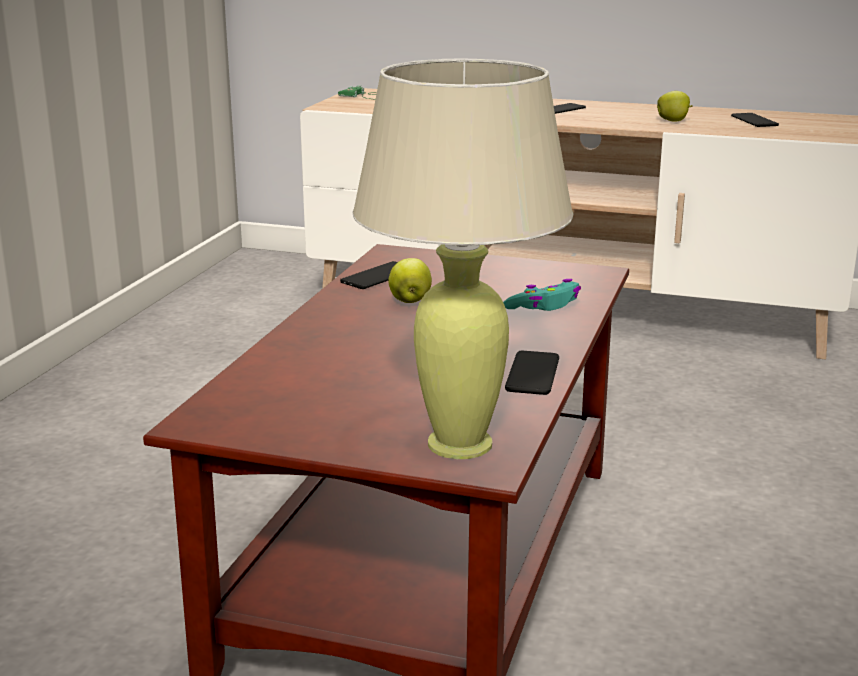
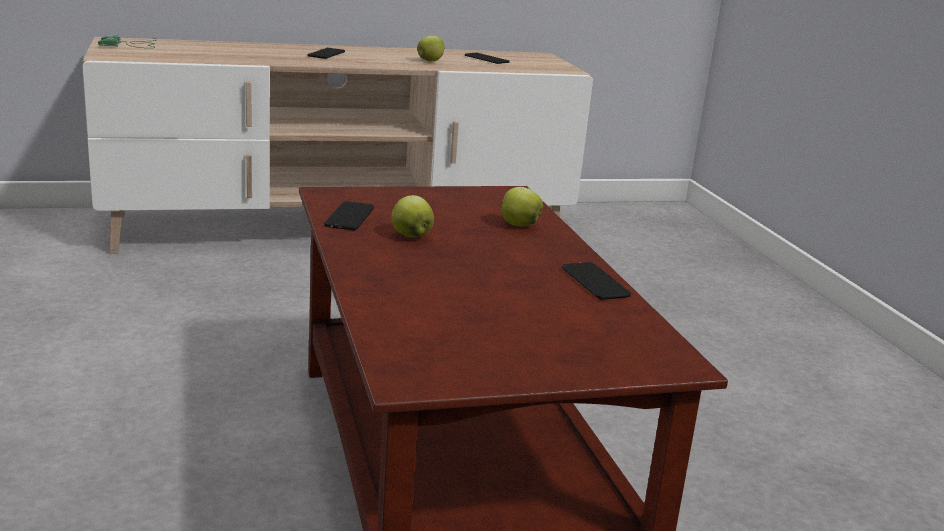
camera: 35 degrees left, 0 degrees up
(459, 444) = (635, 350): beige table lamp -> none
(544, 306) = (518, 225): turquoise game controller -> apple

